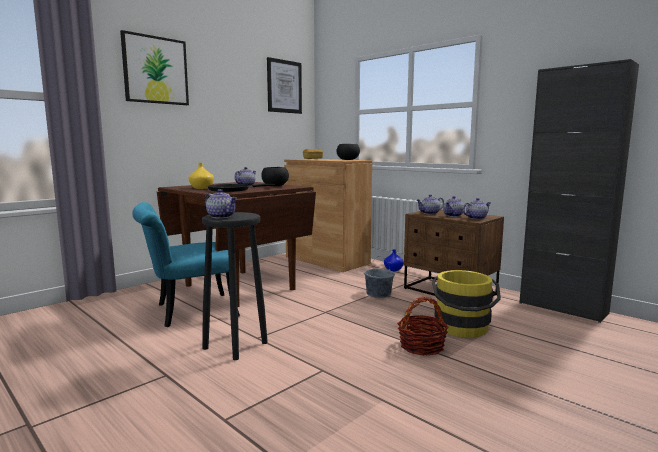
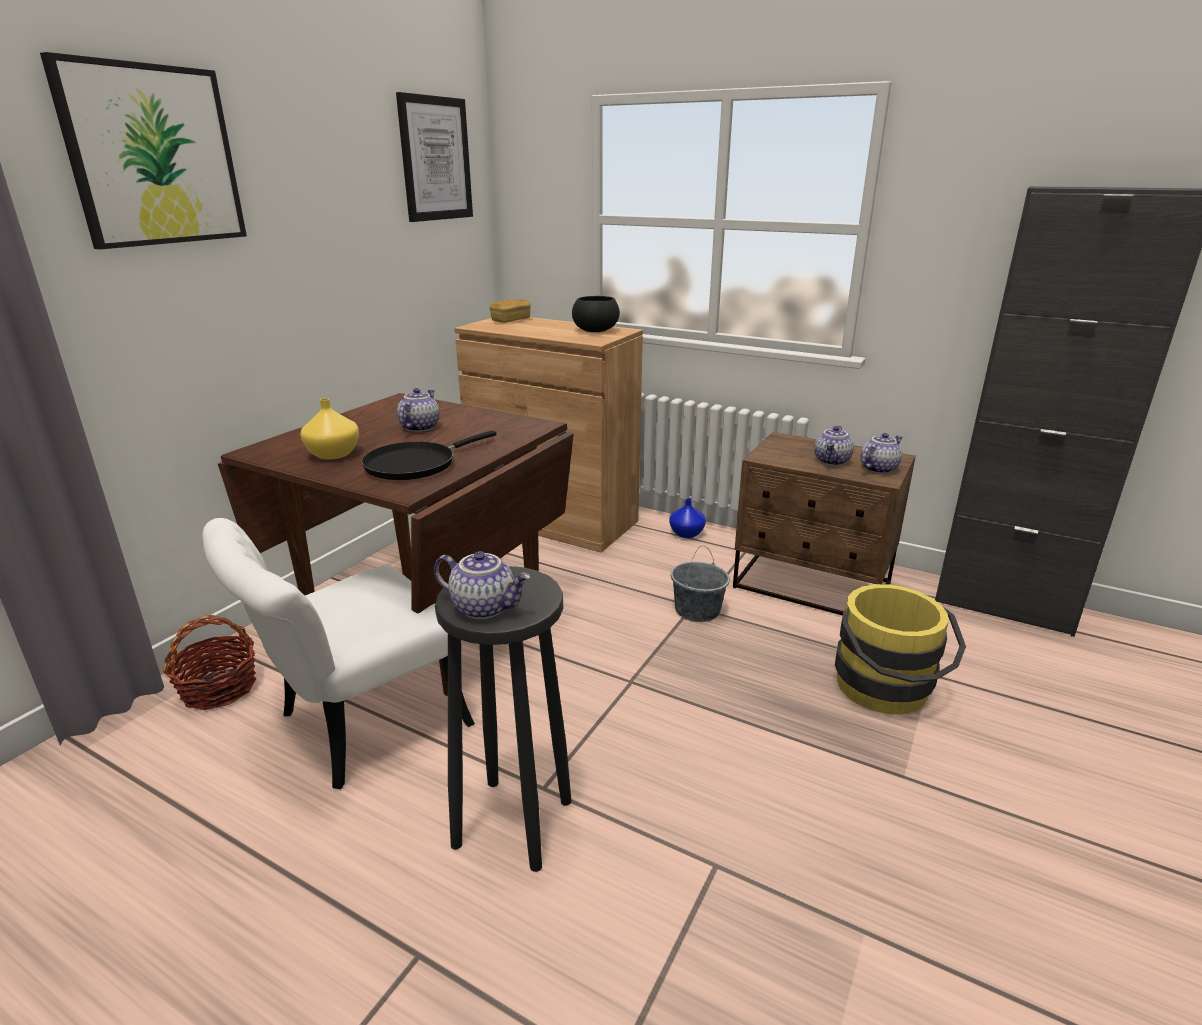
camera: 15 degrees left, 15 degrees up
(187, 312) = (356, 728): turquoise chair -> white chair
(275, 186) = (485, 424): black bowl -> none
(421, 346) = (847, 755): basket -> basket (219, 688)
(429, 213) = (784, 455): teapot -> none

